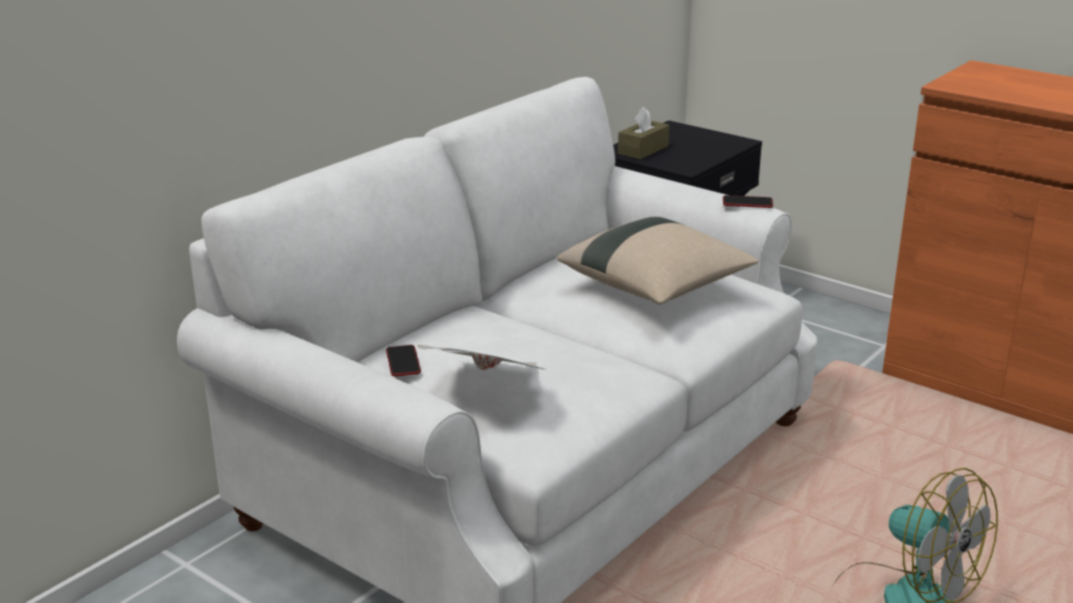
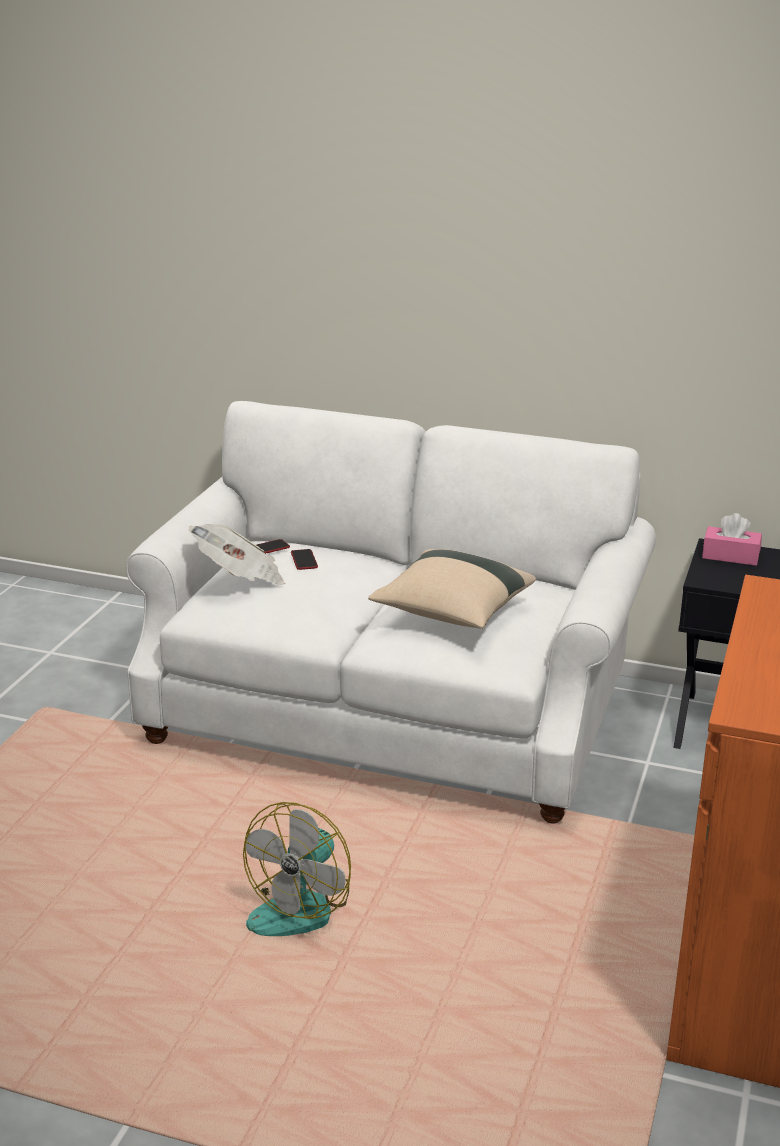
camera: 70 degrees right, 0 degrees up
(643, 150) = (730, 556): brown tissue box -> pink tissue box
(747, 203) = (592, 602): phone -> phone (304, 560)

